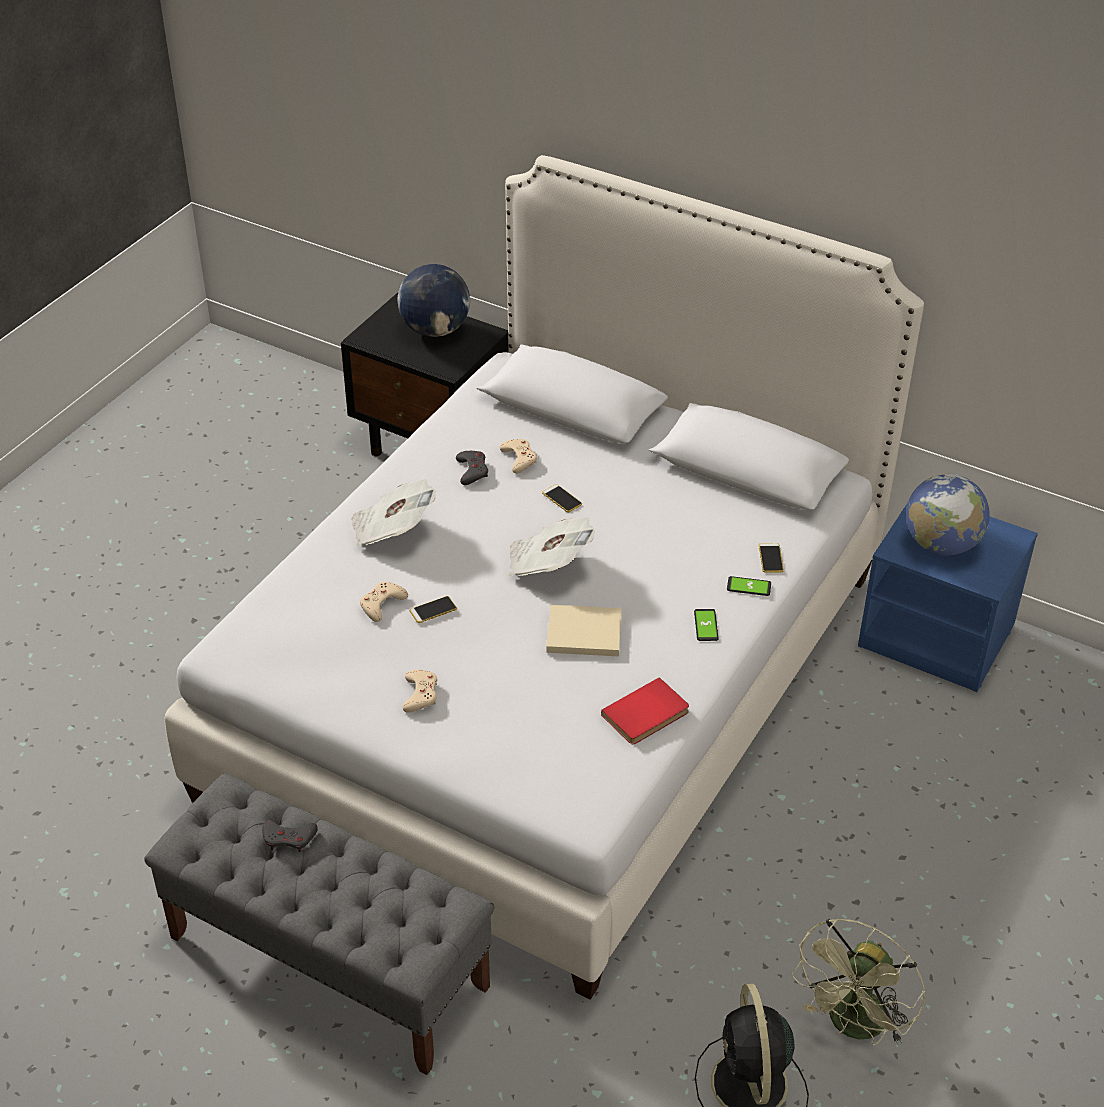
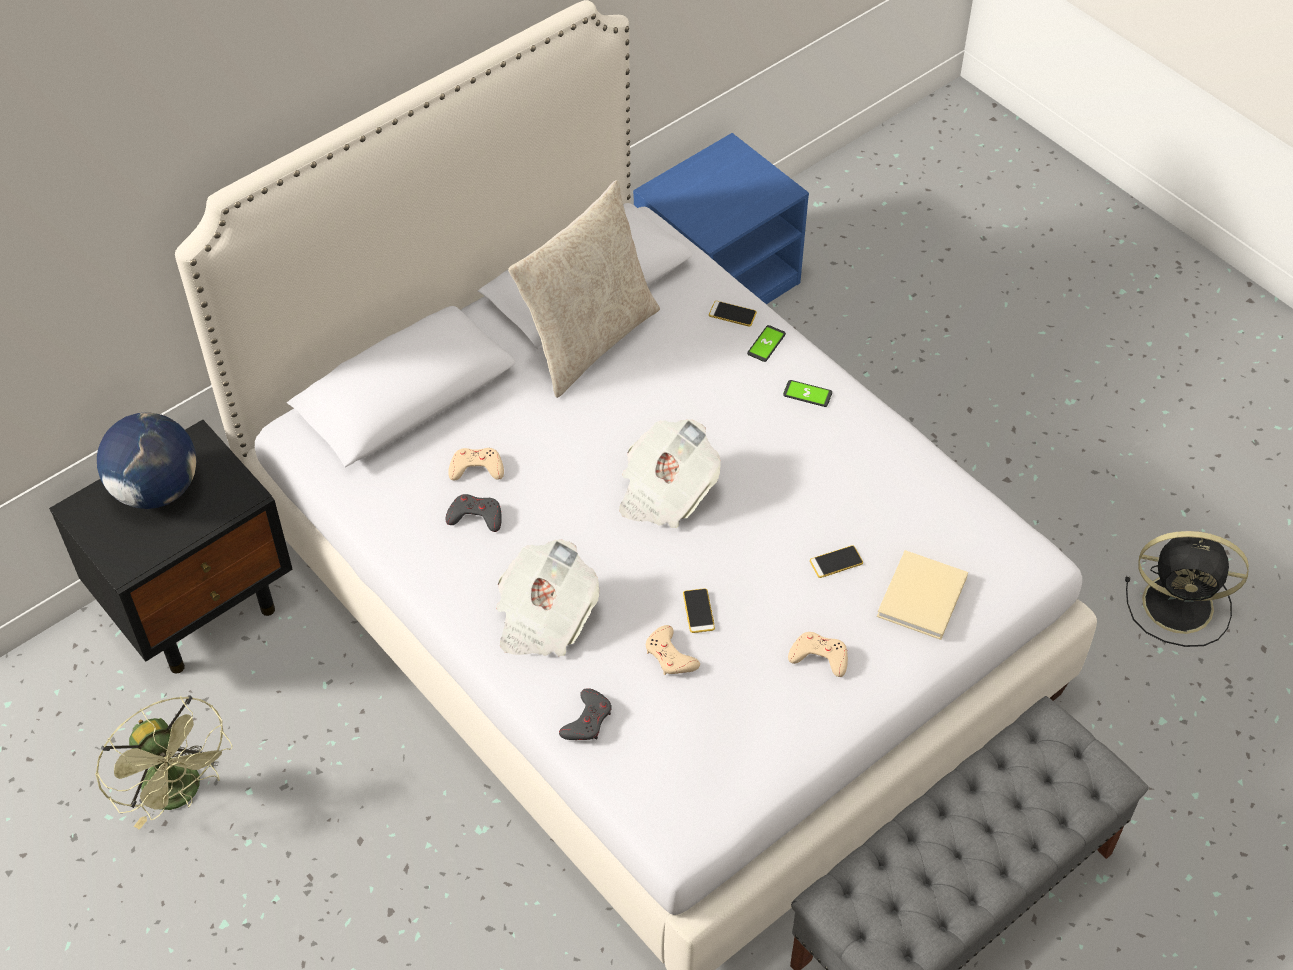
camera: 70 degrees left, 10 degrees up
(289, 838) = (920, 852): grey game controller -> grey game controller (587, 720)
(562, 499) = (564, 450): phone -> phone (836, 562)
(581, 633) = (780, 495): beige book -> beige book (921, 599)
(647, 715) = (913, 477): red book -> none
(687, 483) = (588, 340): none -> beige pillow
(854, 1027) = (1138, 510): green fan -> green fan (180, 793)
(941, 545) = (718, 201): globe -> none

